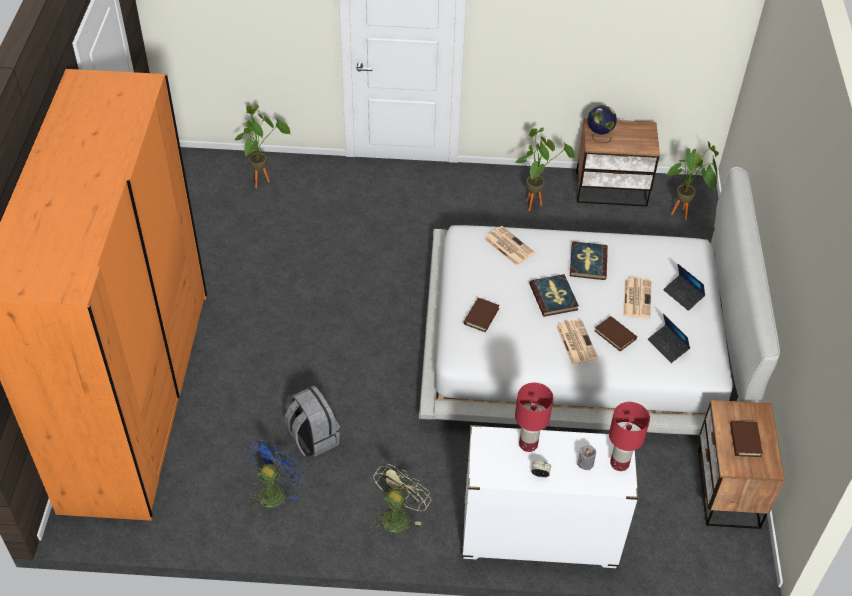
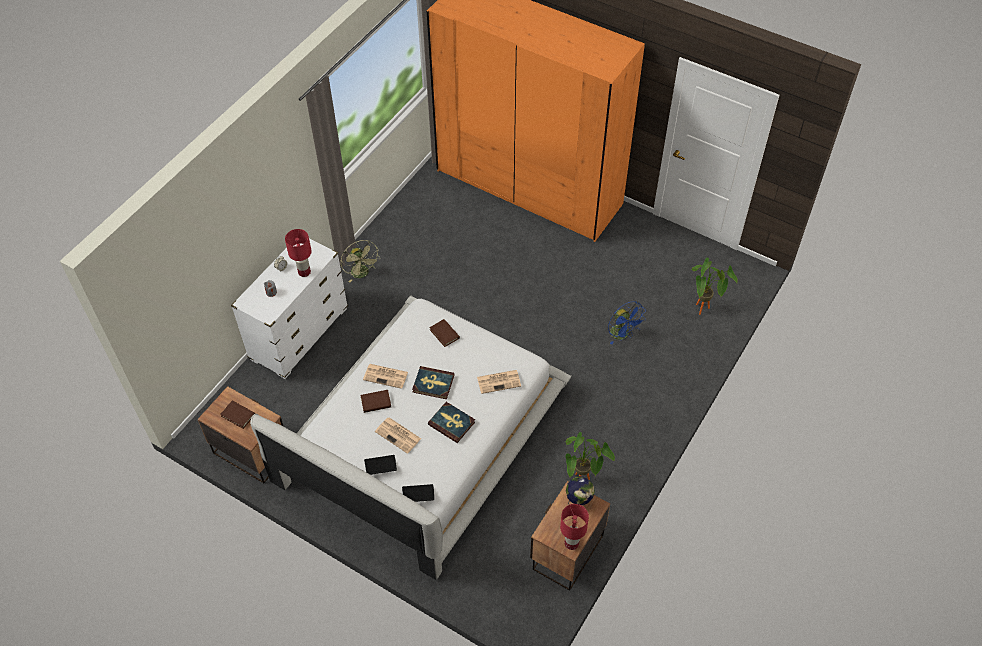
camera: 120 degrees right, 5 degrees up
(274, 491) = (419, 226): blue fan -> blue fan (622, 335)
(313, 438) = (443, 256): grey backpack -> none
(619, 463) = (258, 308): red table lamp -> red table lamp (572, 543)
(668, 346) = (345, 429): laptop -> laptop (418, 496)
(684, 215) = (505, 594): potted plant -> none

